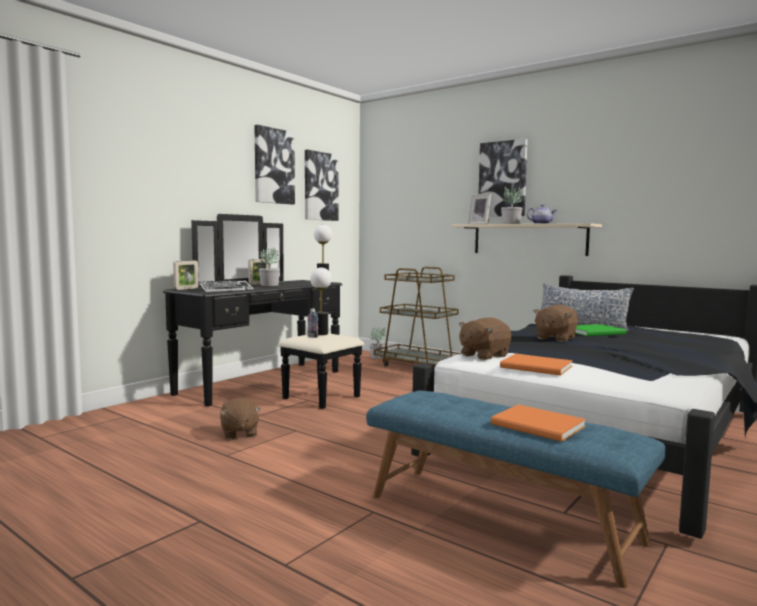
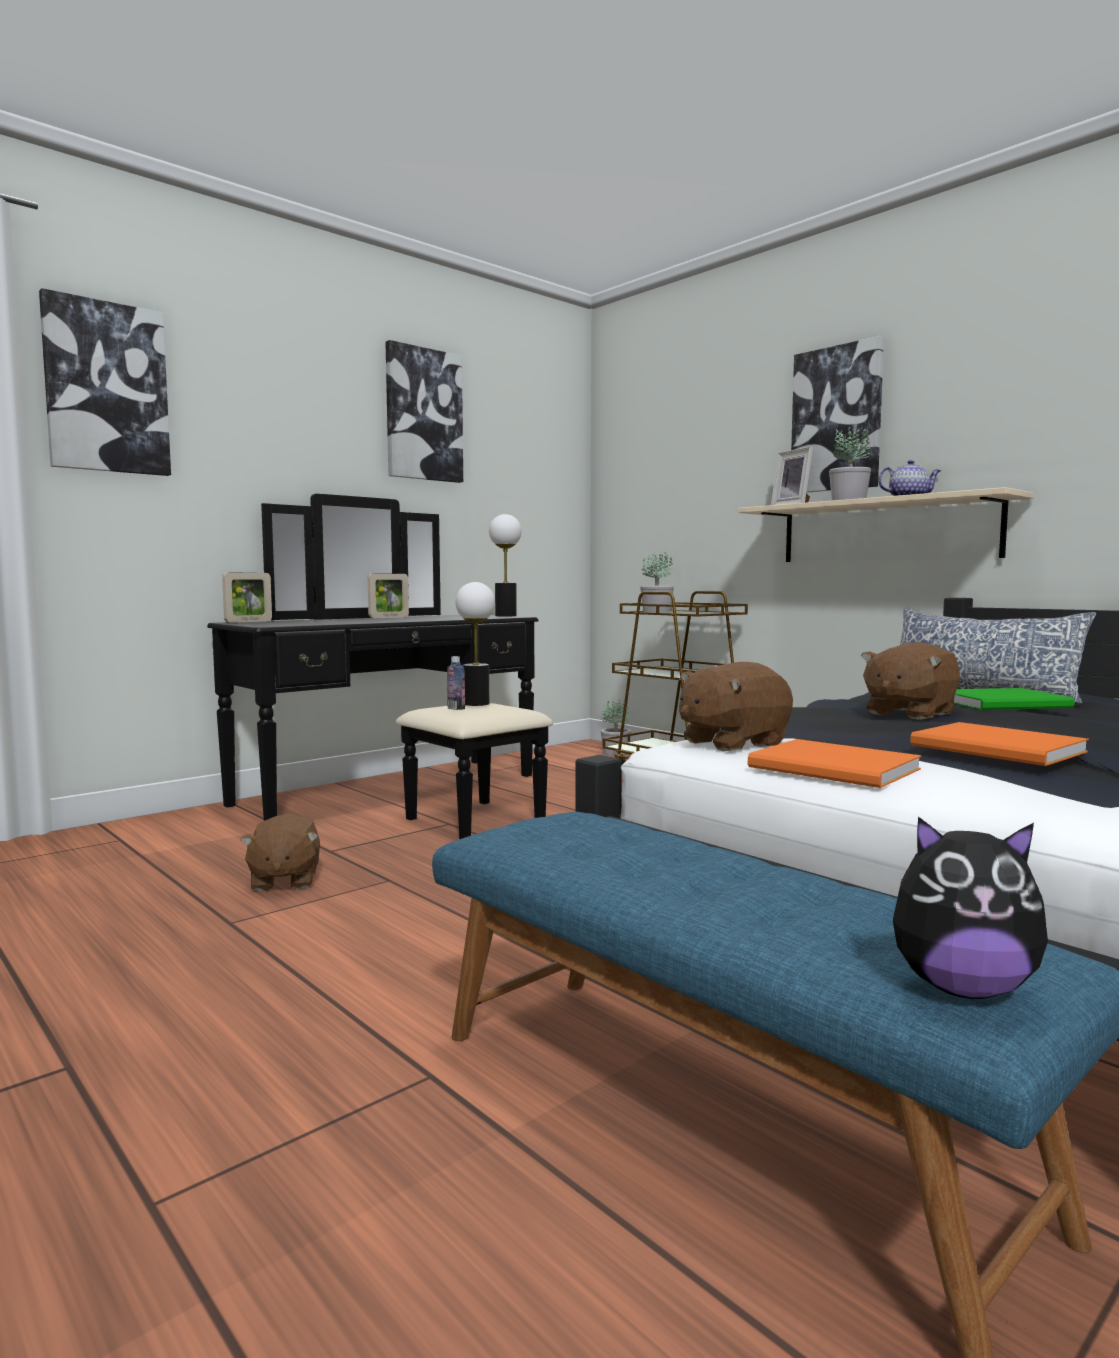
camera: 10 degrees right, 0 degrees up
(226, 290) = (310, 623): keyboard -> none
(270, 285) = (403, 618): potted plant -> potted plant (657, 611)
(320, 186) = (514, 453): picture -> picture (106, 388)
(539, 426) = (788, 911): orange book -> orange book (1000, 749)
(611, 448) = (962, 988): none -> plush toy

